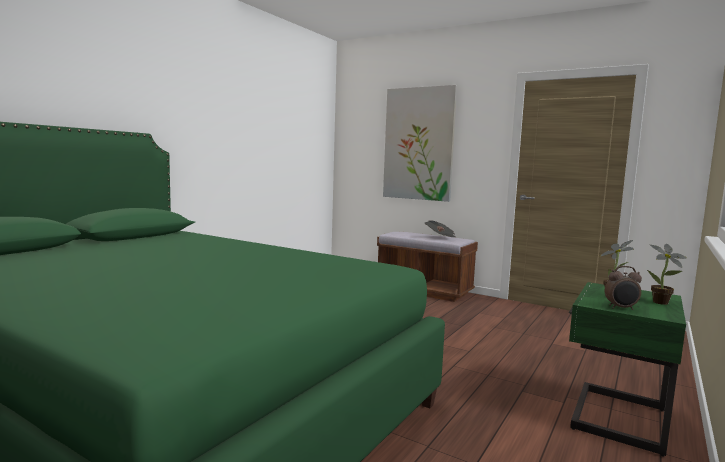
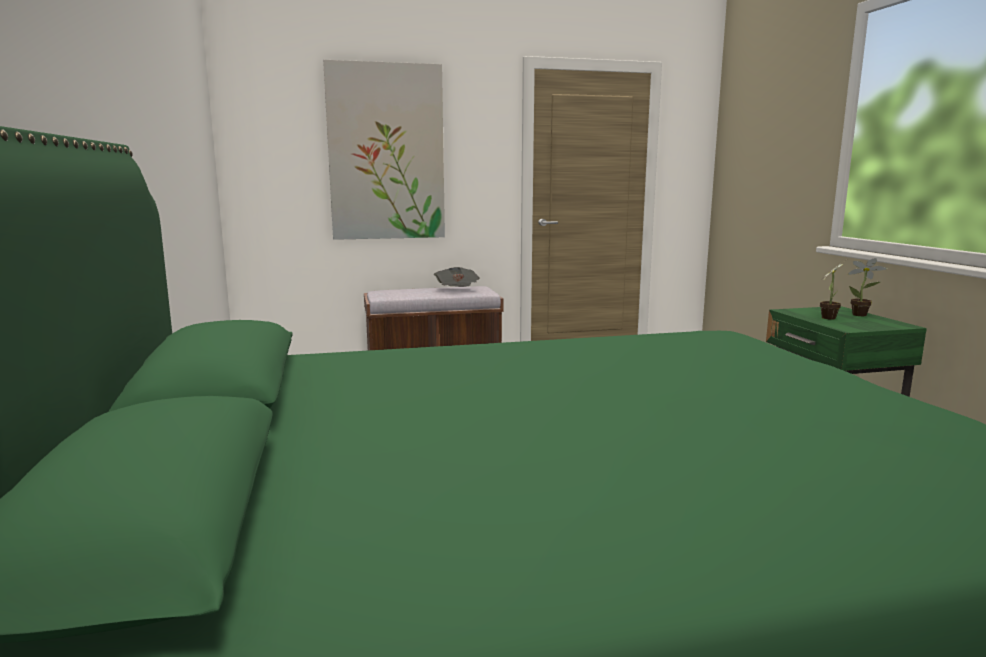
camera: 45 degrees left, 5 degrees up
(621, 308) = (870, 326): alarm clock -> none

